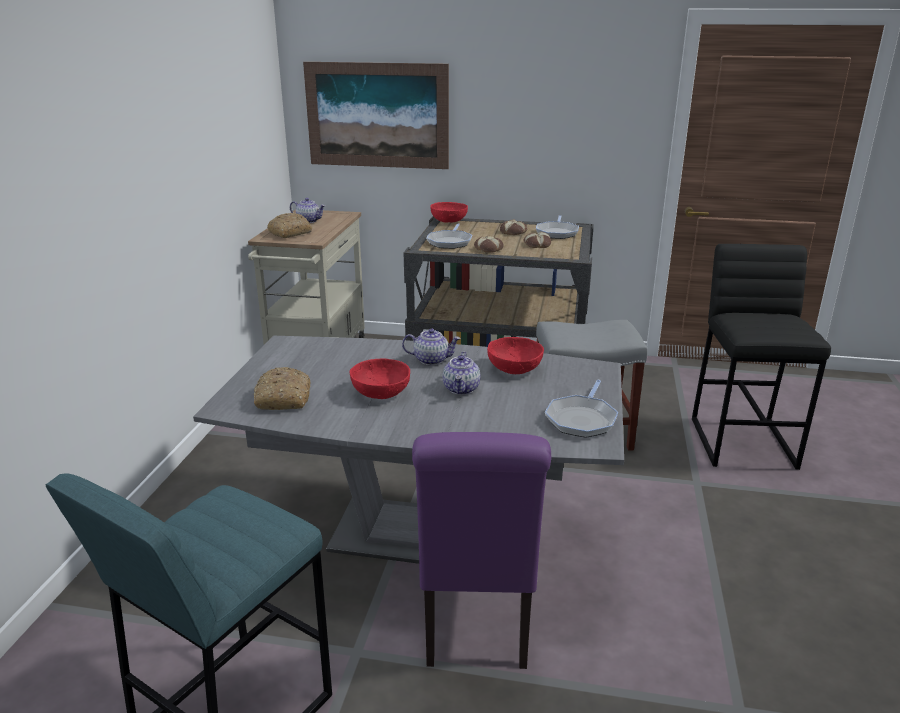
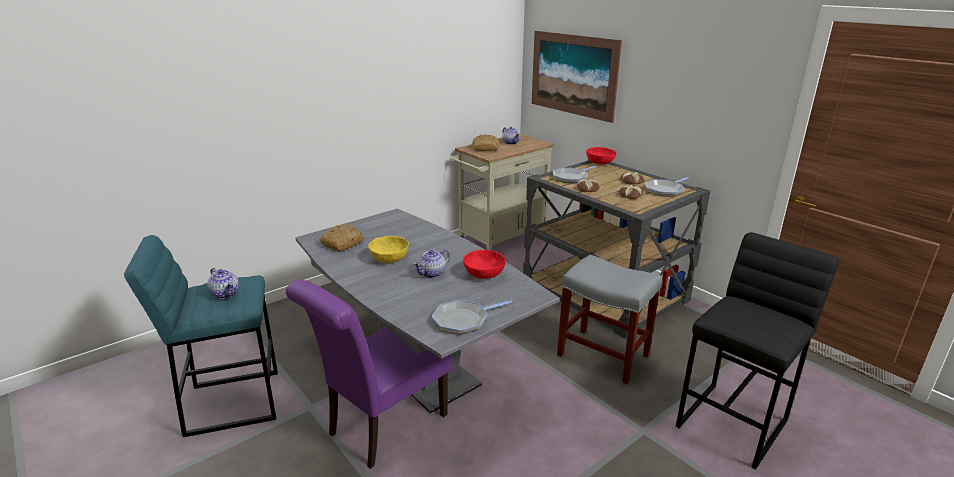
camera: 40 degrees right, 0 degrees up
(380, 392) = (389, 259): red bowl -> yellow bowl
(431, 360) = (448, 251): teapot -> teapot (225, 294)

